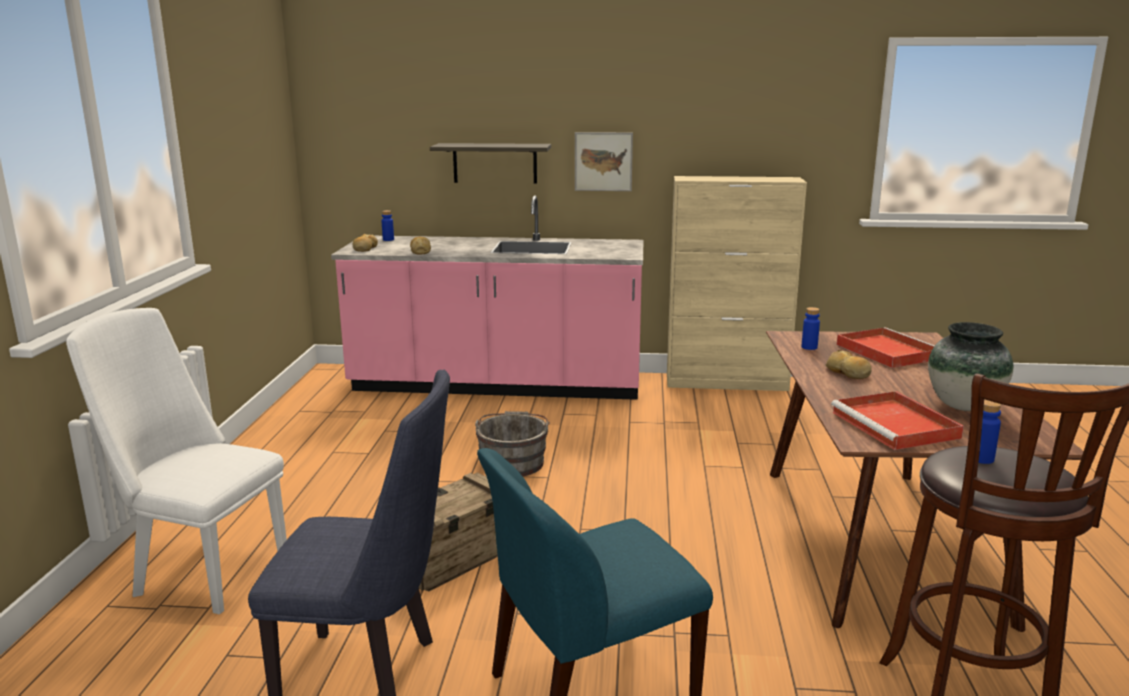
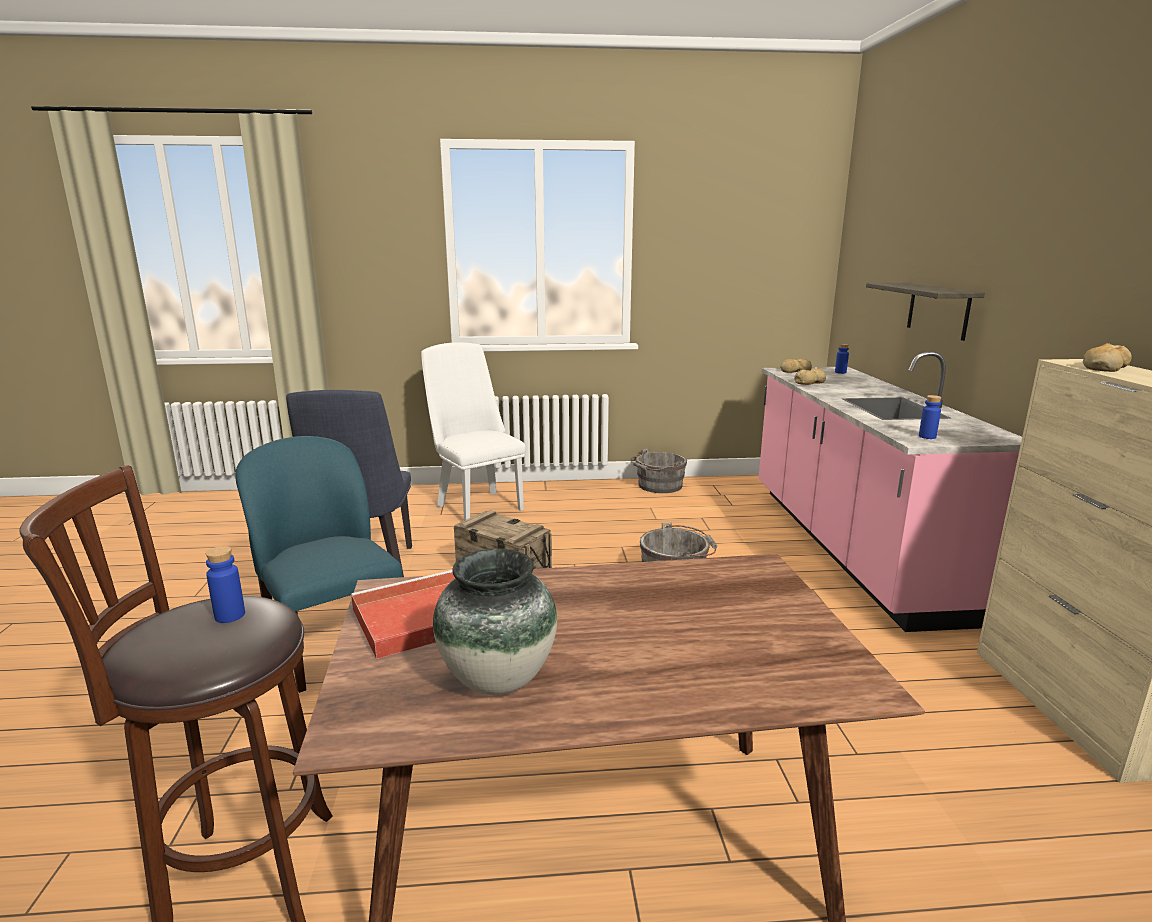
camera: 80 degrees right, 0 degrees up
(202, 572) = (476, 505): white chair -> white chair turned 45 degrees counterclockwise
(270, 439) = (658, 486): none -> grey bucket
(603, 161) = (1028, 323): picture -> none
(809, 347) = (718, 578): blue bottle -> blue bottle (927, 437)
(848, 372) = (617, 599): bread -> bread (1104, 367)
(885, 351) = (742, 637): red tray -> none

